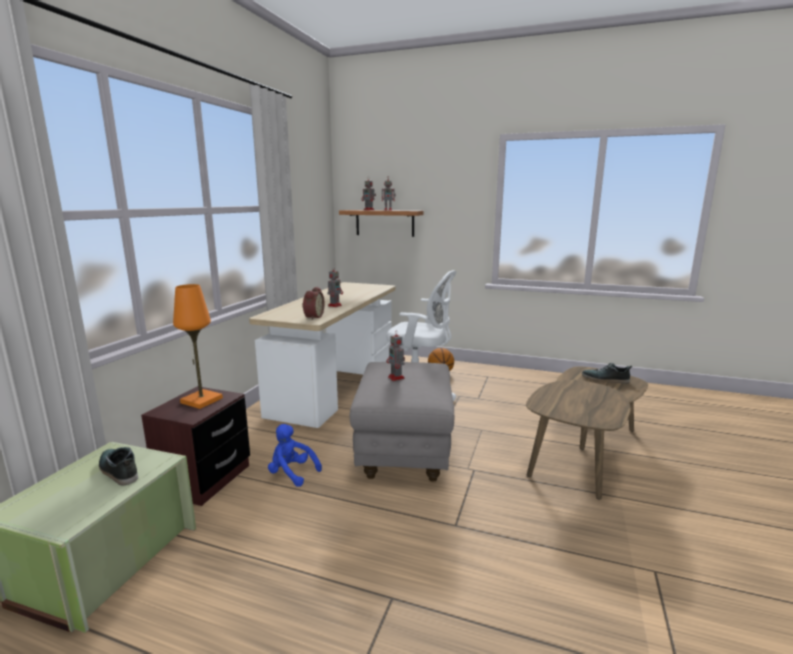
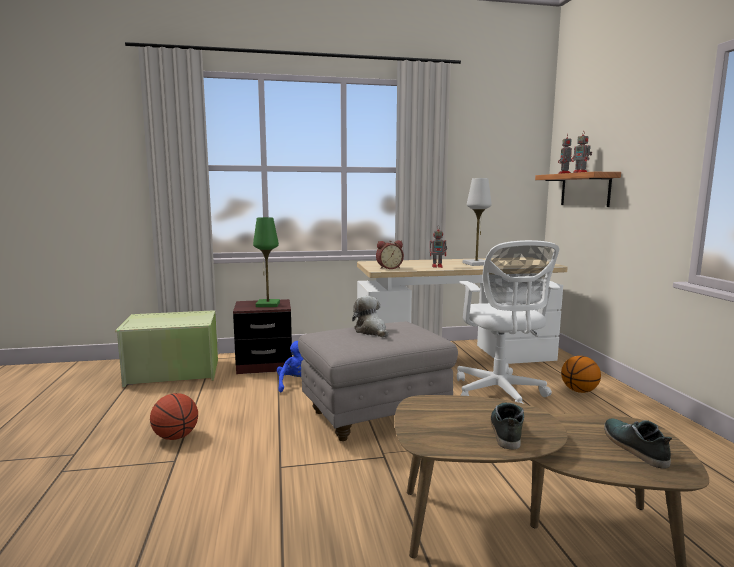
camera: 60 degrees right, 5 degrees down
(118, 470) = (184, 319): shoe -> shoe (506, 429)
(201, 400) = (267, 304): orange table lamp -> green table lamp
(332, 589) = (175, 437): none -> basketball
(345, 296) = (476, 264): none -> white table lamp
(396, 378) = (371, 331): toy robot -> plush toy

